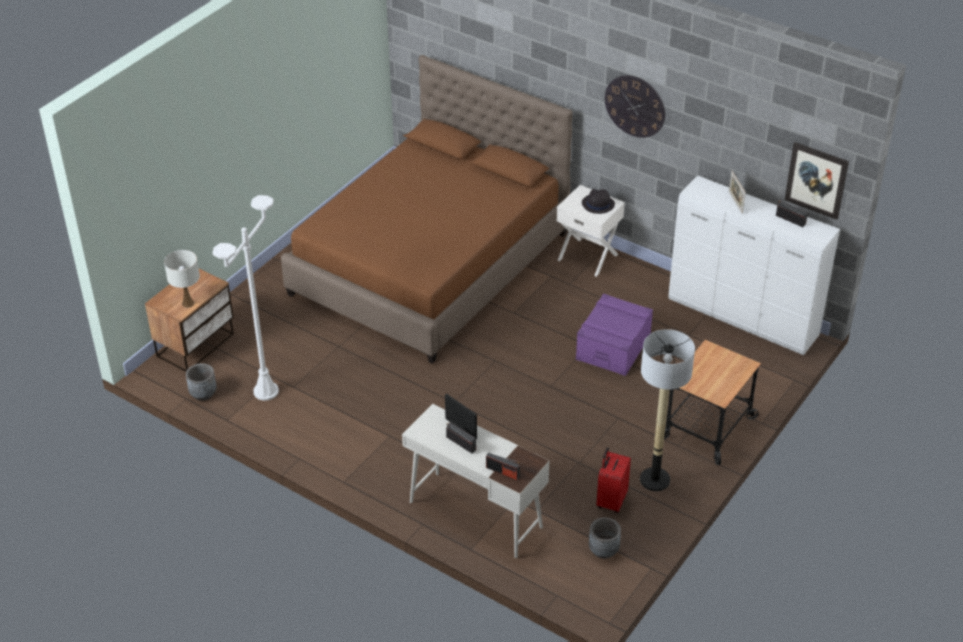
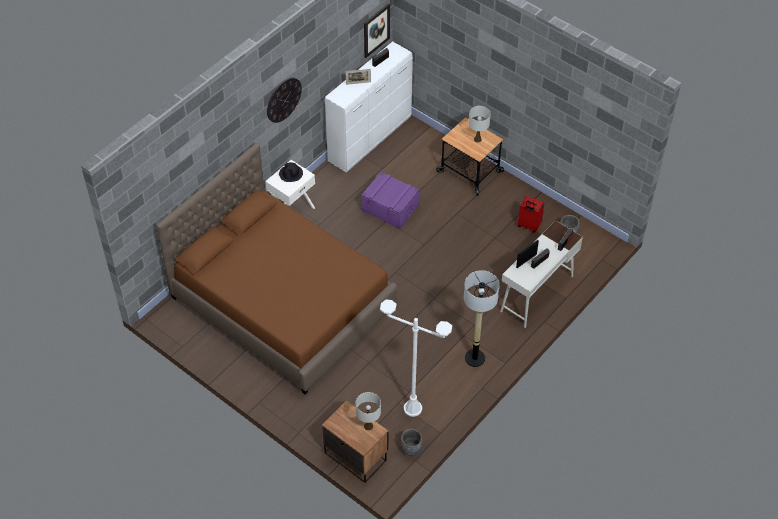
camera: 85 degrees left, 10 degrees up
(654, 480) = (512, 203): floor lamp -> floor lamp (474, 358)
(715, 378) = (477, 139): none -> white table lamp

